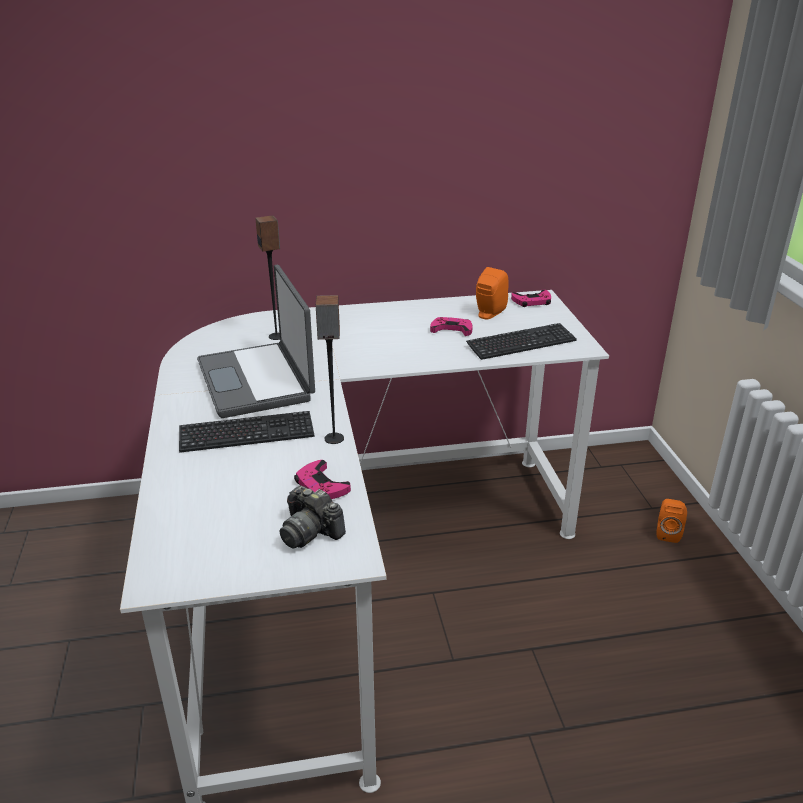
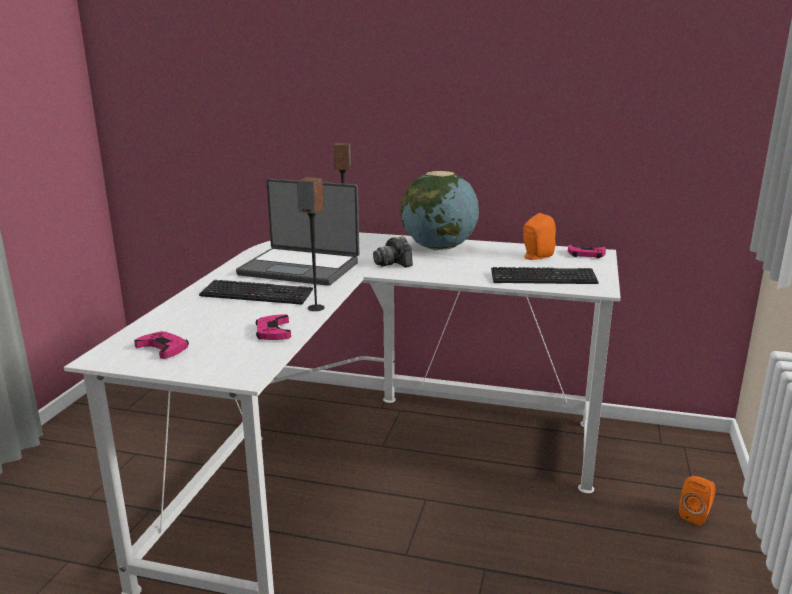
camera: 25 degrees right, 10 degrees down
(257, 380) = (300, 268): laptop -> laptop turned 75 degrees counterclockwise
(310, 531) = (233, 355): camera -> camera (393, 263)
(381, 319) = (439, 248): none -> globe
(451, 329) = (490, 261): pink game controller -> pink game controller (163, 348)

